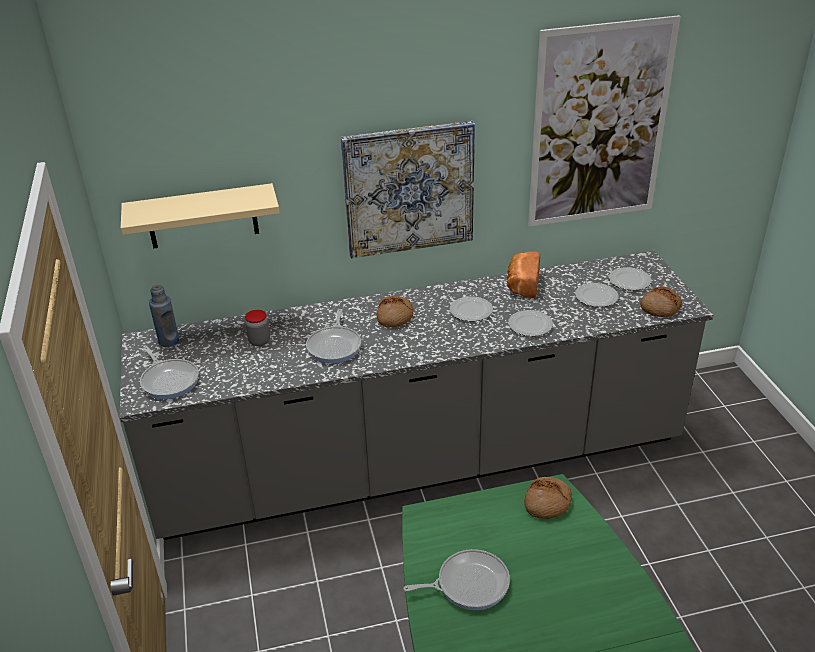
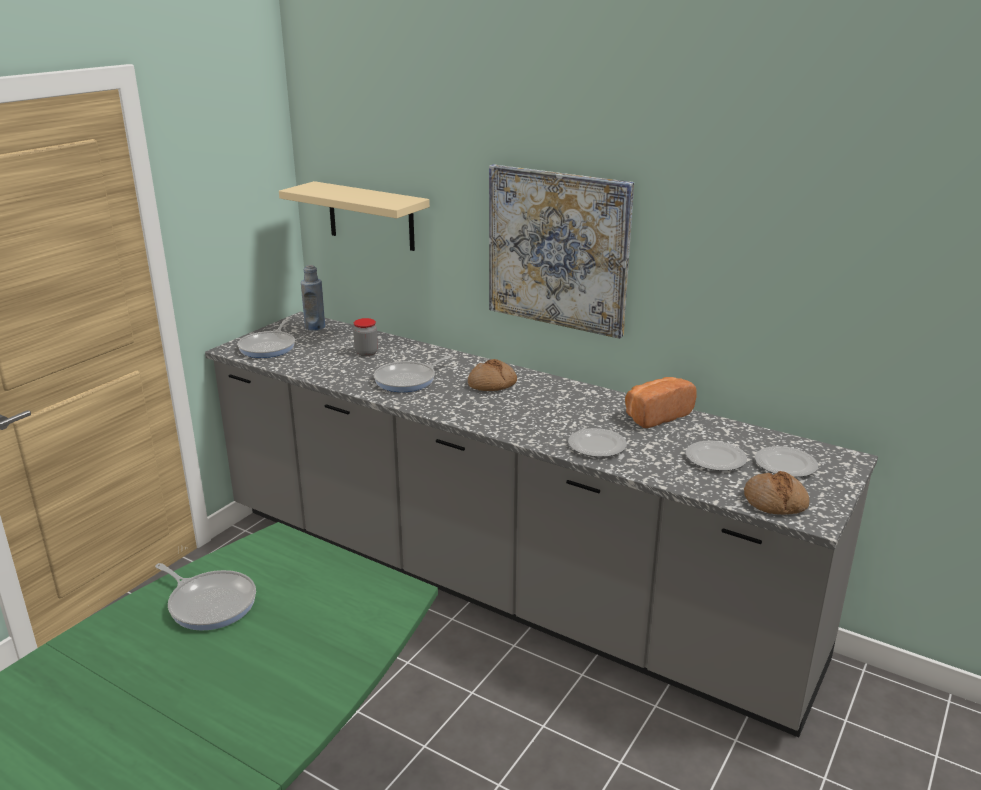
camera: 45 degrees right, 10 degrees down
(471, 311) = (565, 410): plate -> none
(547, 503) = (379, 597): bread -> none
(599, 125) = (804, 234): picture -> none

